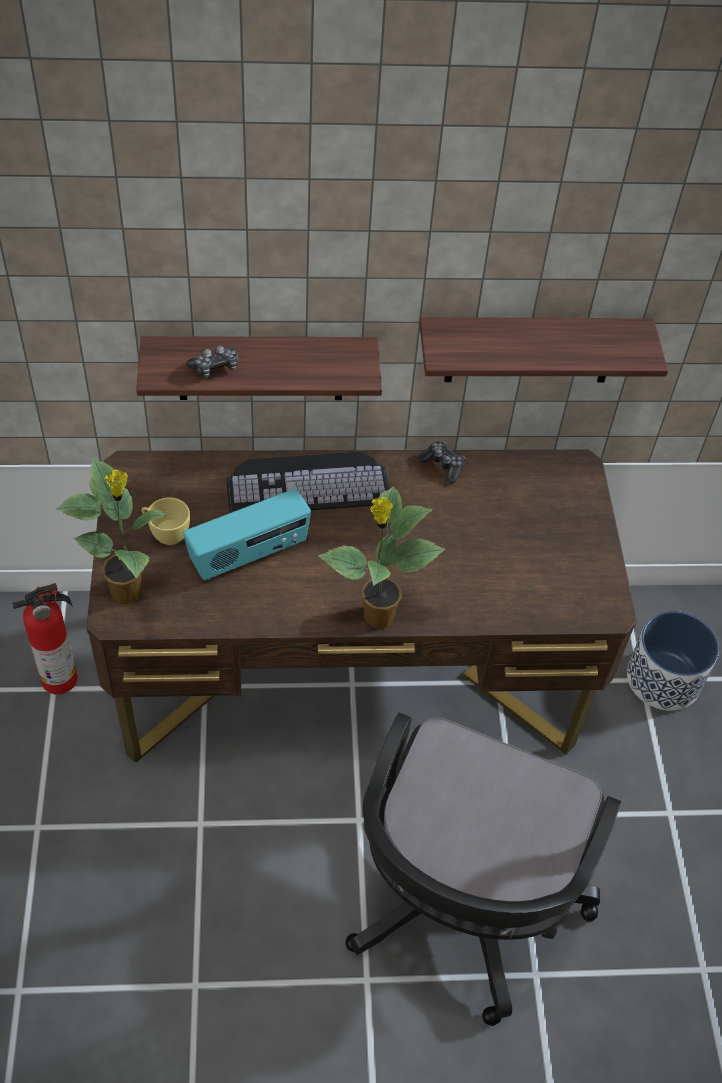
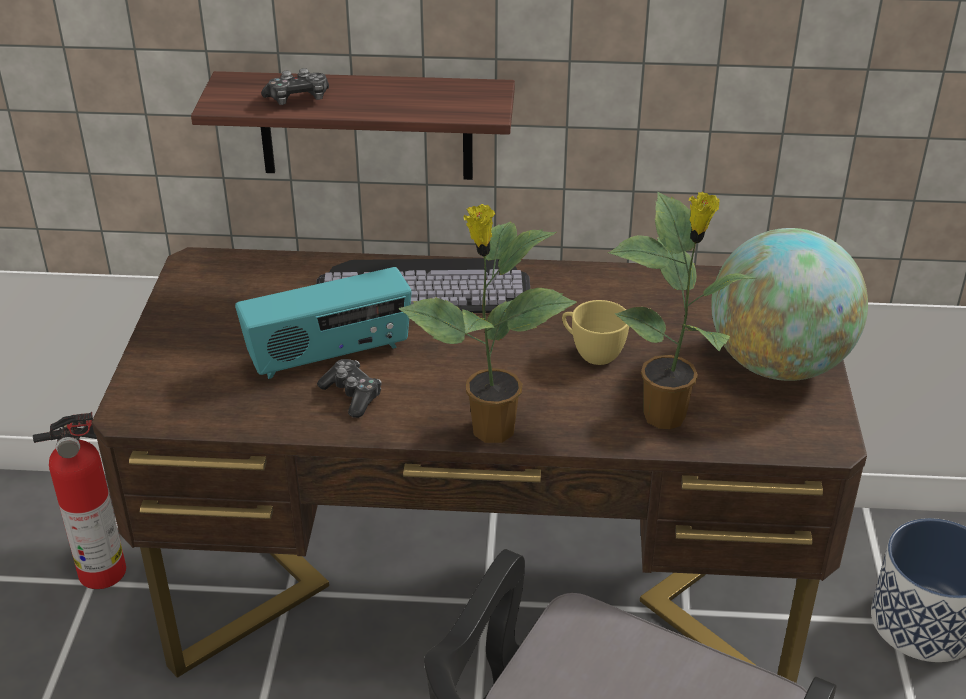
camera: 10 degrees right, 15 degrees down
(128, 593) = (158, 387): potted plant -> potted plant (667, 417)
(166, 533) = (226, 329): yellow cup -> yellow cup (592, 353)
(443, 466) = (606, 277): game controller -> game controller (352, 395)
(530, 349) = (718, 105): shelf -> none
(573, 543) = (778, 364): none -> globe

